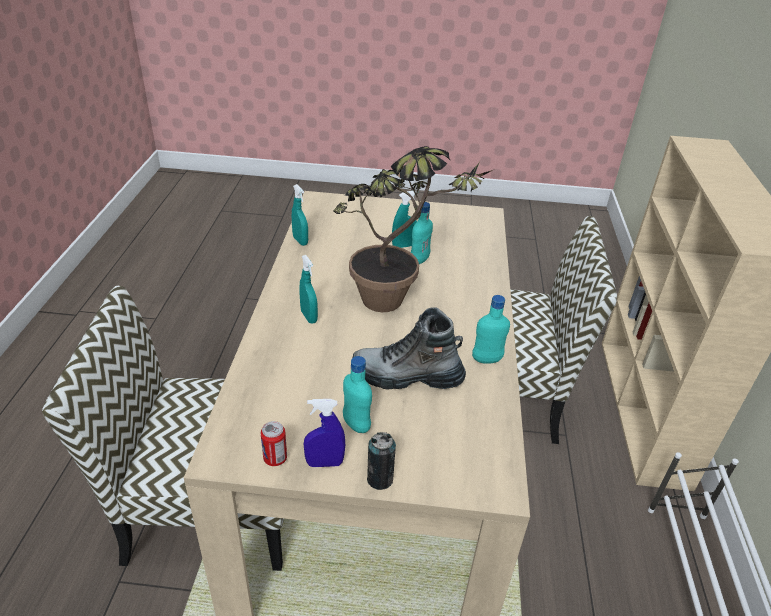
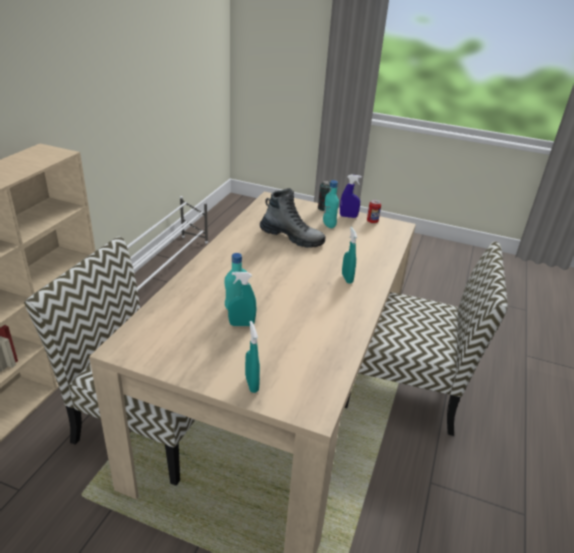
camera: 165 degrees left, 5 degrees down
(300, 241) = (346, 348): turquoise spray bottle -> turquoise spray bottle (251, 384)
(396, 304) = (277, 275): potted plant -> none
(487, 359) = (237, 236): turquoise bottle -> none

